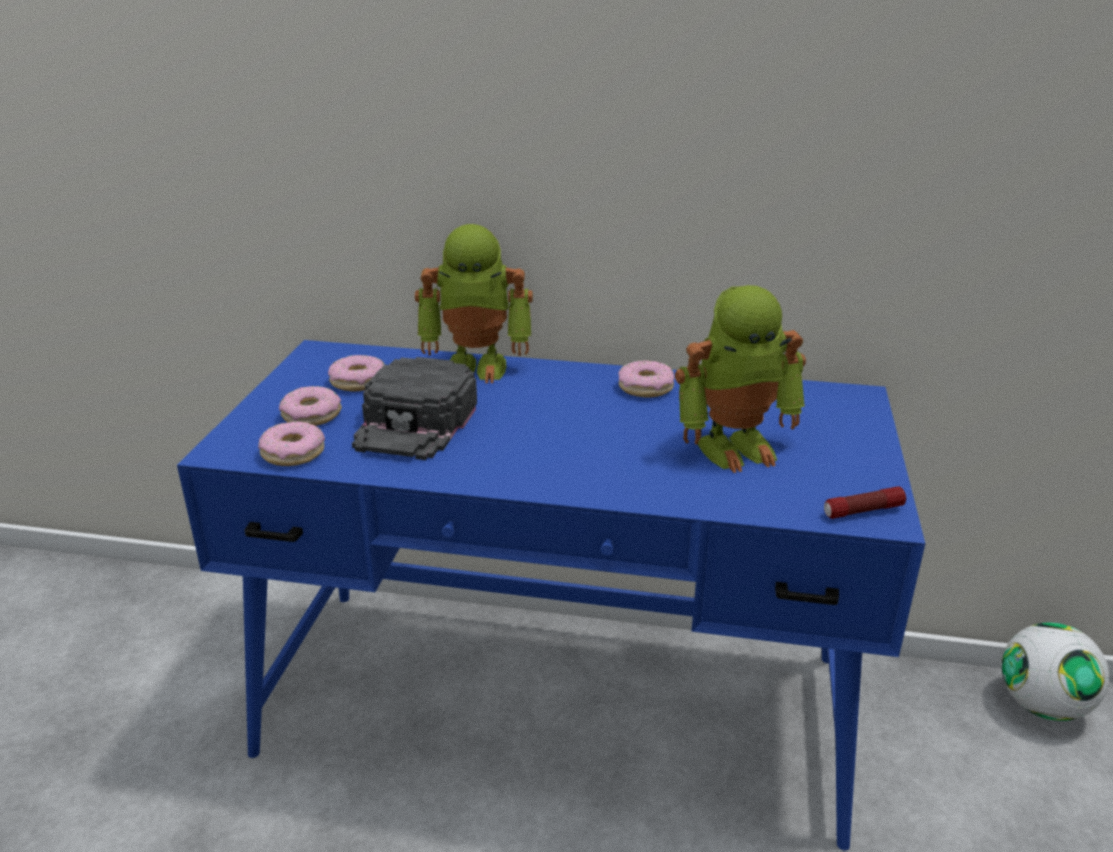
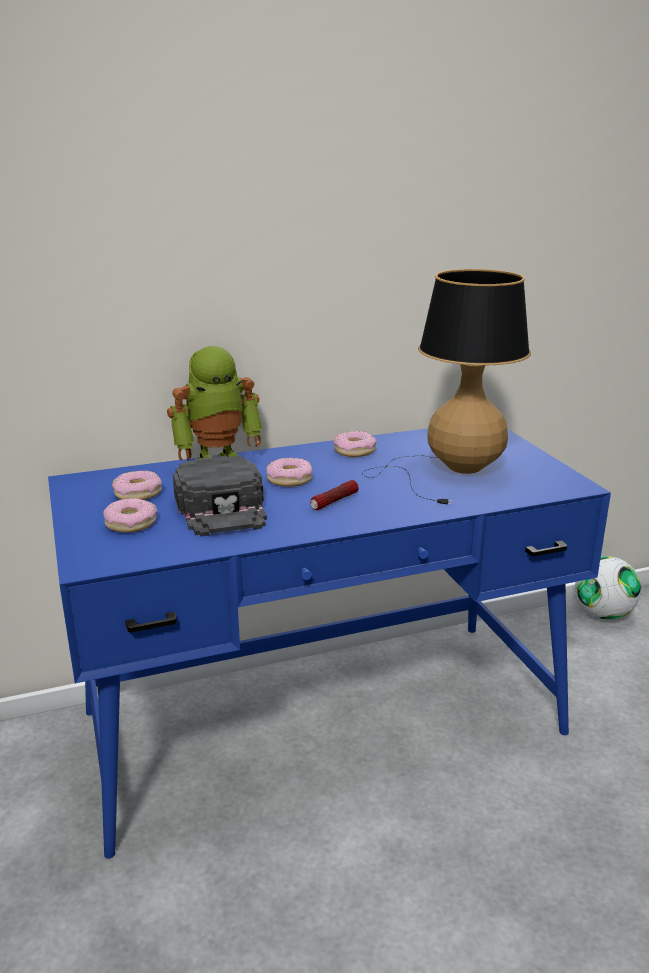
camera: 30 degrees left, 5 degrees down
(293, 453) = (151, 550): donut -> donut (289, 479)
(735, 446) = (452, 470): toy robot -> table lamp
(863, 511) = (562, 485): flashlight -> flashlight (334, 501)

